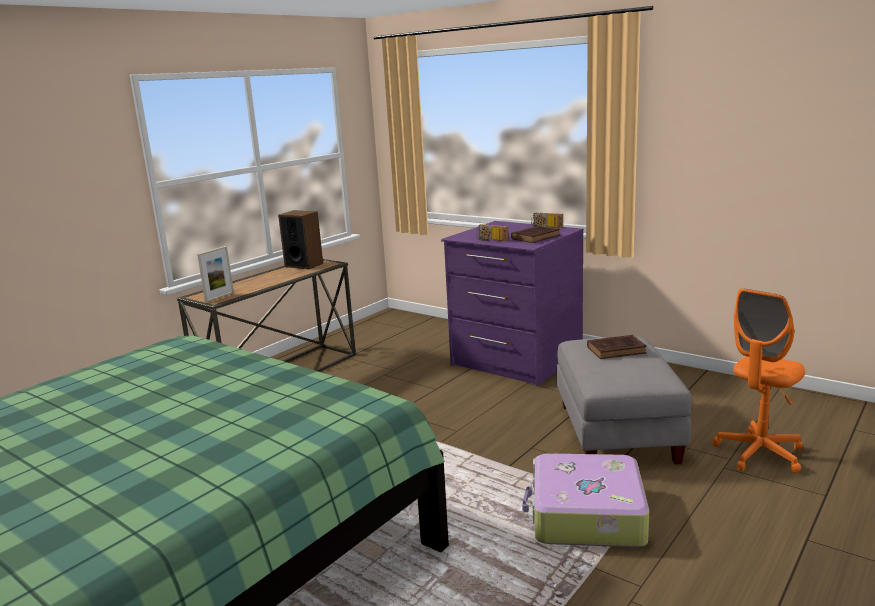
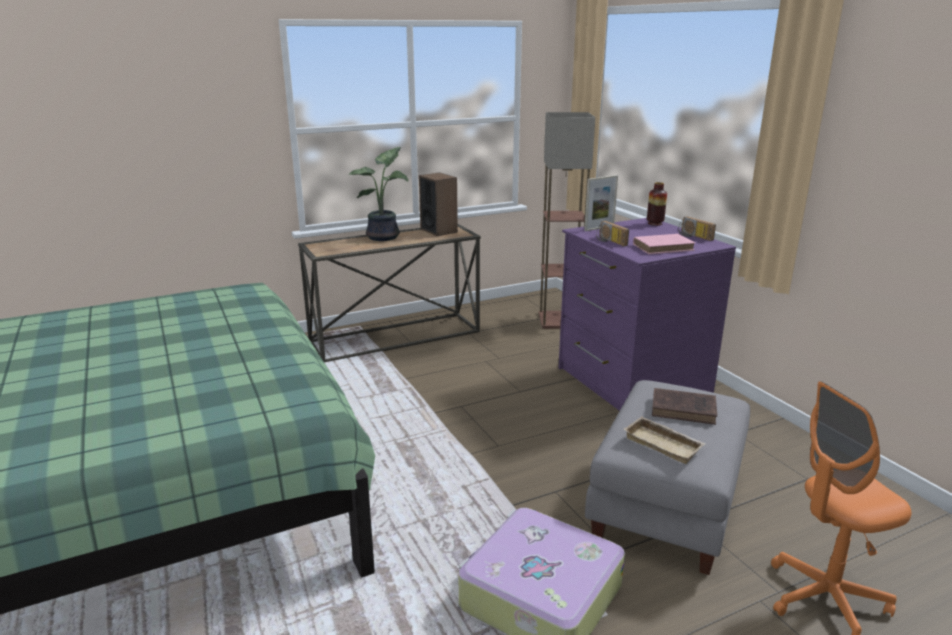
camera: 25 degrees right, 5 degrees up
(219, 297) = (329, 250): picture frame -> picture frame (599, 228)
(260, 278) = (385, 237): none -> potted plant
(415, 331) = (558, 320): none -> floor lamp
(505, 224) = (655, 223): none -> vase
(536, 237) = (664, 247): brown book -> pink book
(627, 373) = (664, 444): none -> beige tray

